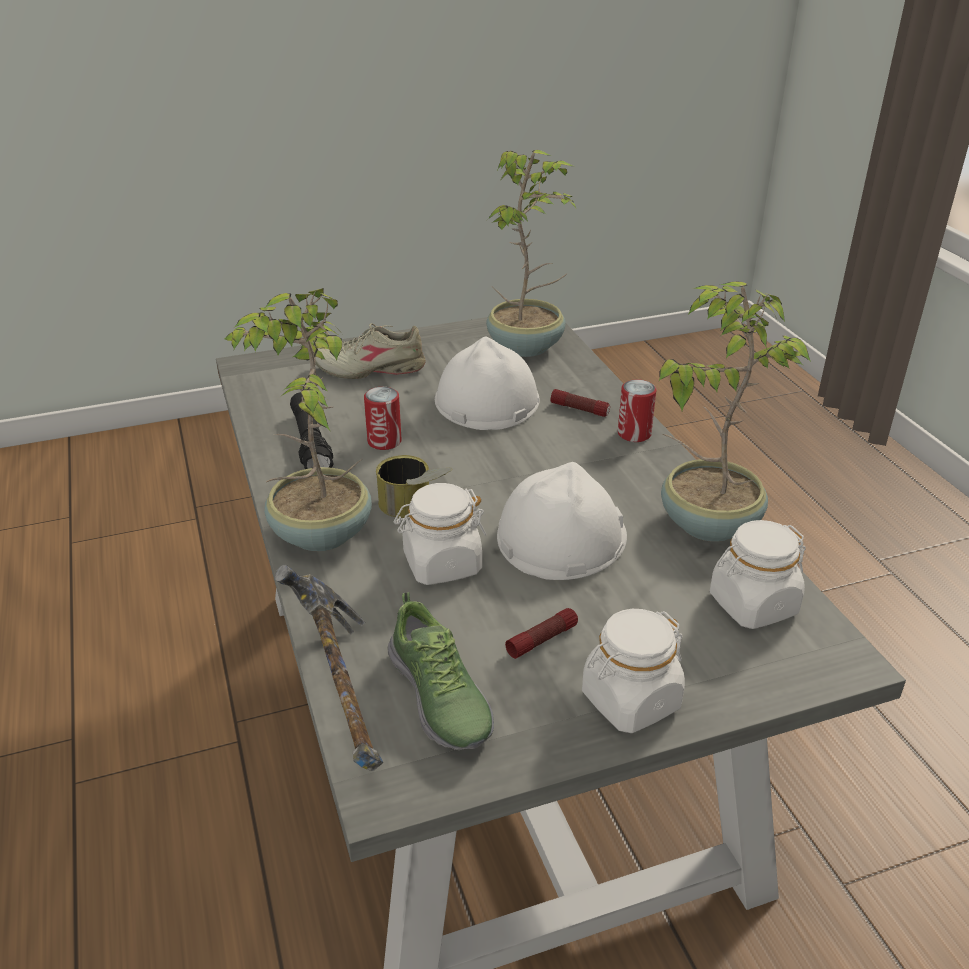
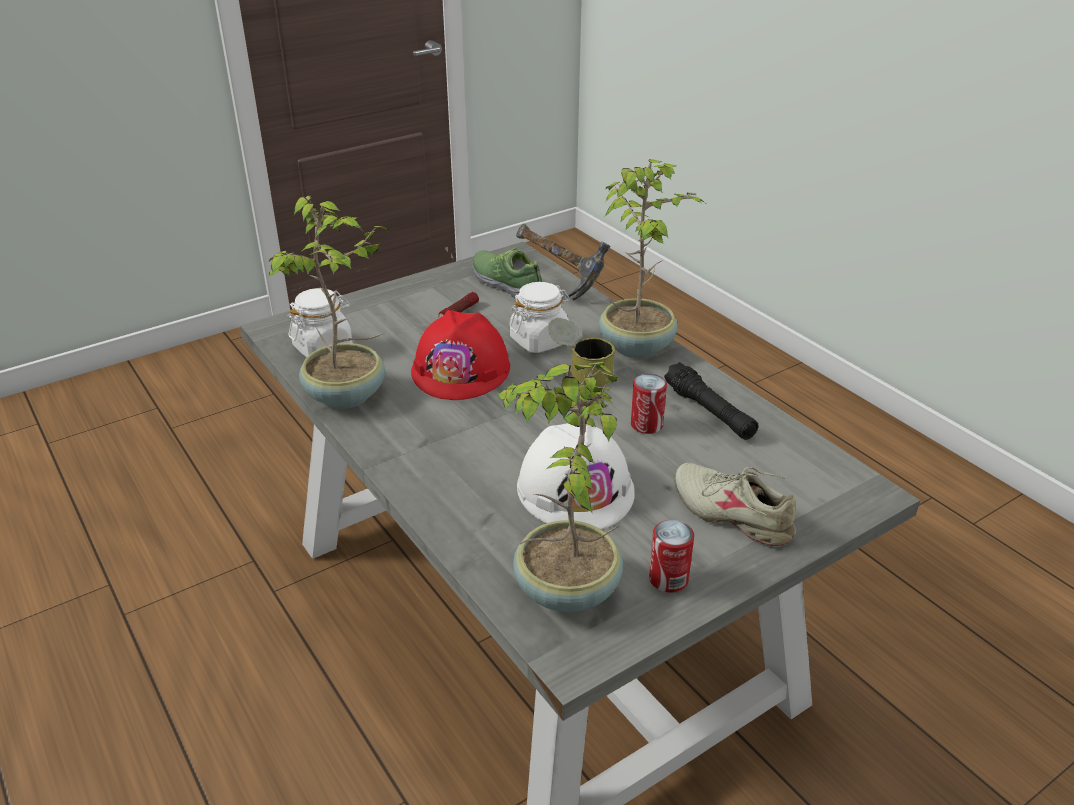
camera: 165 degrees right, 0 degrees up
(370, 368) = (732, 513): beige shoe -> beige shoe turned 120 degrees counterclockwise
(560, 536) = (461, 369): white hard hat -> red hard hat
(579, 409) = (471, 494): flashlight -> none
(630, 701) = (403, 295): white jar -> none
(634, 434) = (410, 472): can -> can (668, 579)

